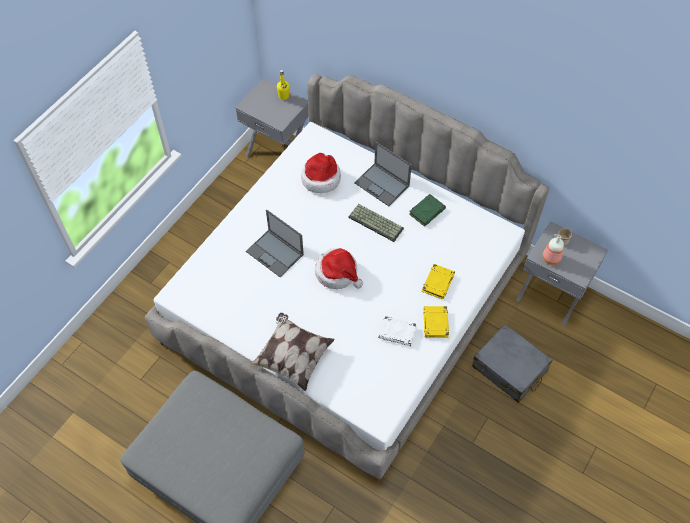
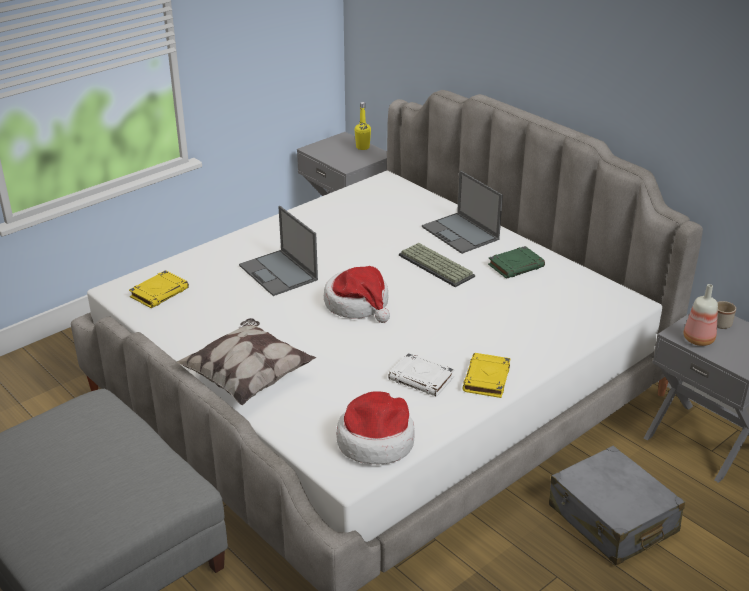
camera: 15 degrees right, 25 degrees down
(320, 178) = (377, 216): hat -> hat (376, 441)
(438, 282) = (506, 336): yellow book -> yellow book (159, 292)

